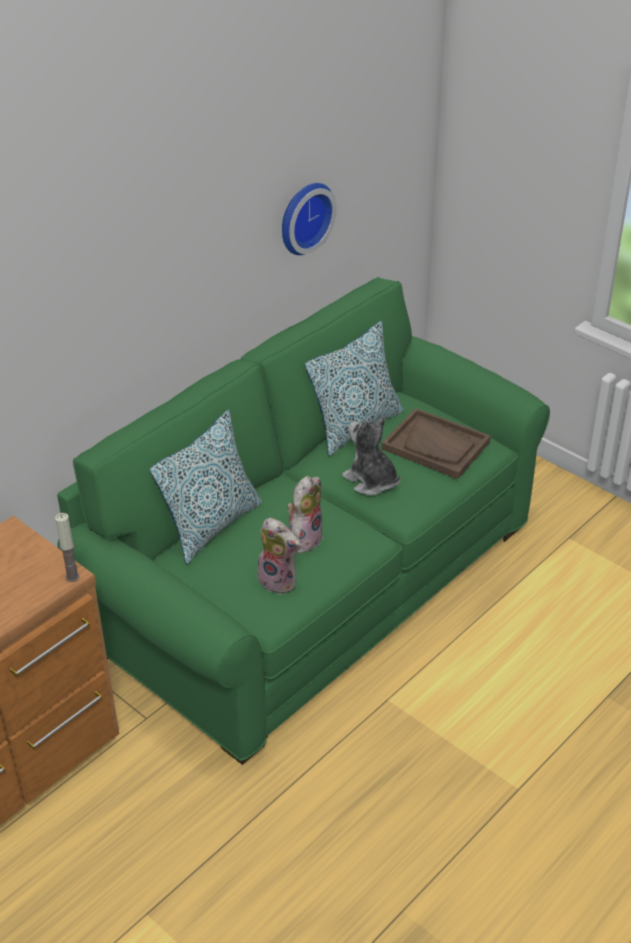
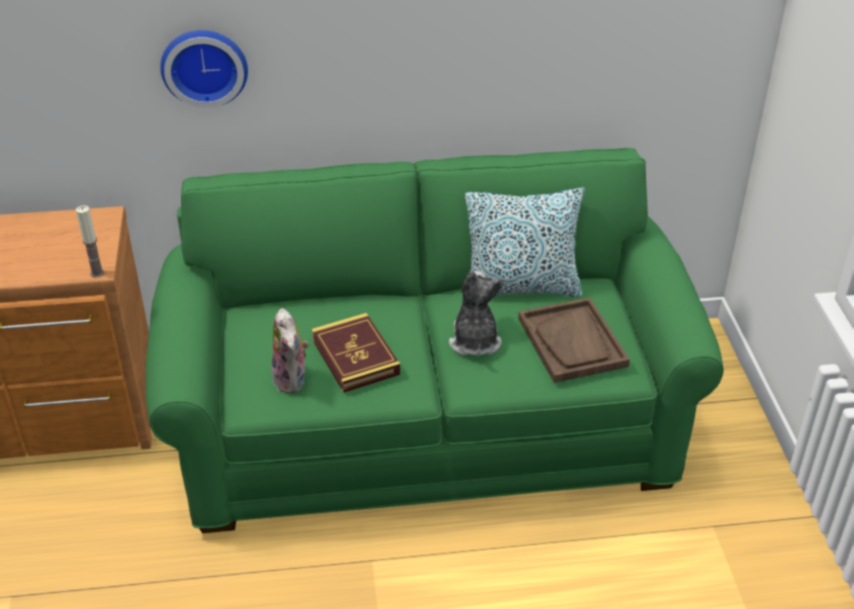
camera: 40 degrees right, 0 degrees up
(211, 526) = (299, 305): pillow -> none
(303, 217) = (544, 46): wall clock -> wall clock (204, 65)
(304, 538) = (355, 357): plush toy -> book

